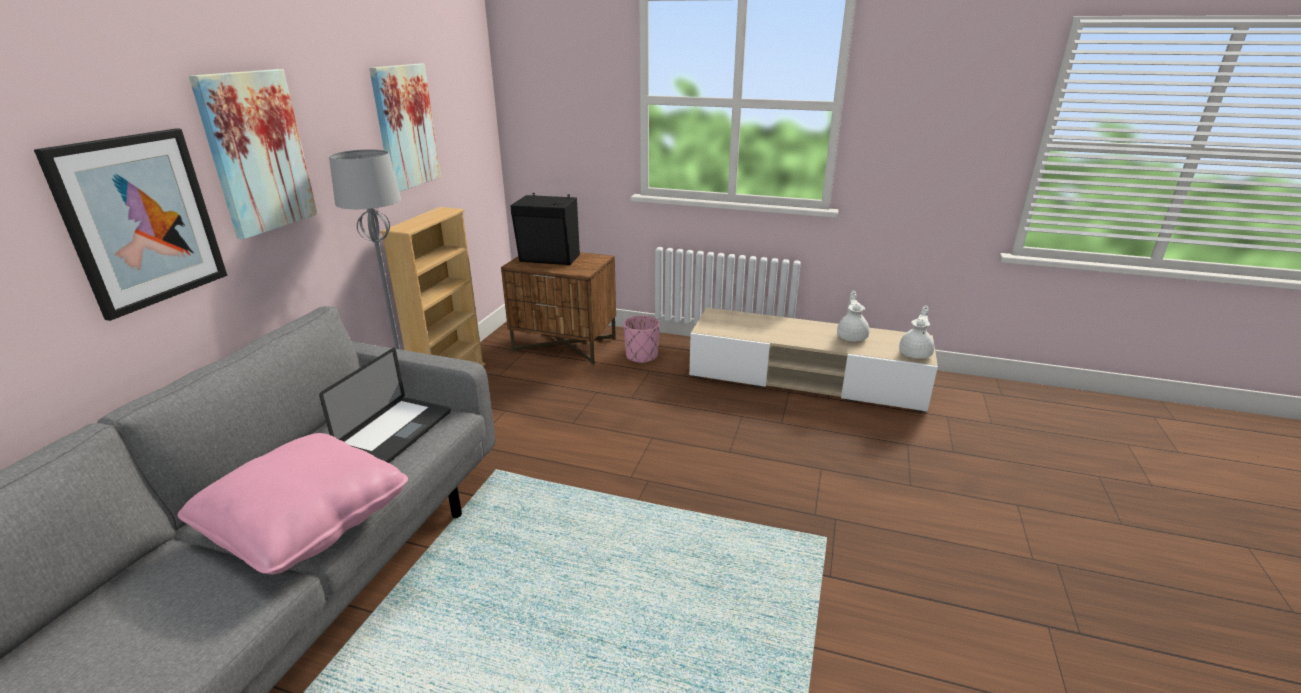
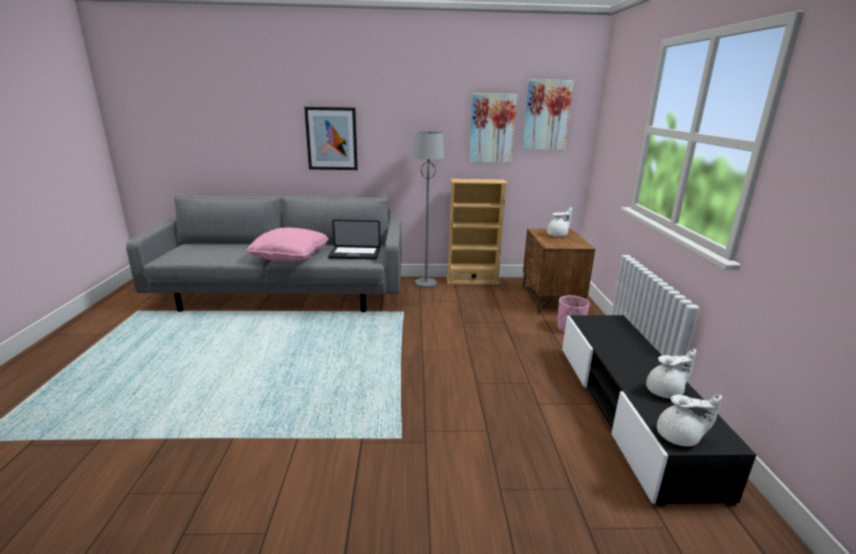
camera: 70 degrees right, 5 degrees down
(257, 152) = (389, 123): picture -> picture (546, 115)
(550, 259) = (558, 235): black speaker -> white teapot
(805, 379) = (629, 411): beige tv stand -> black tv stand

